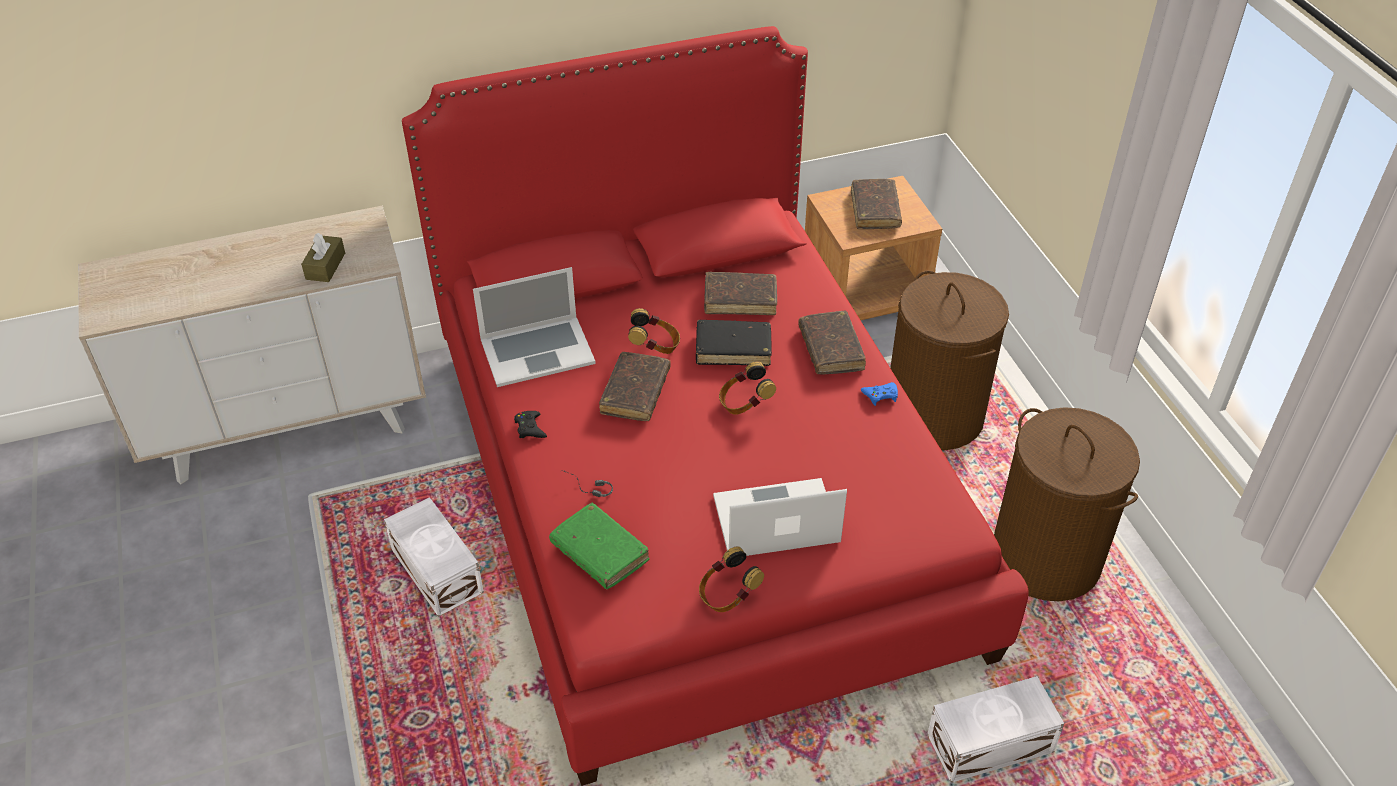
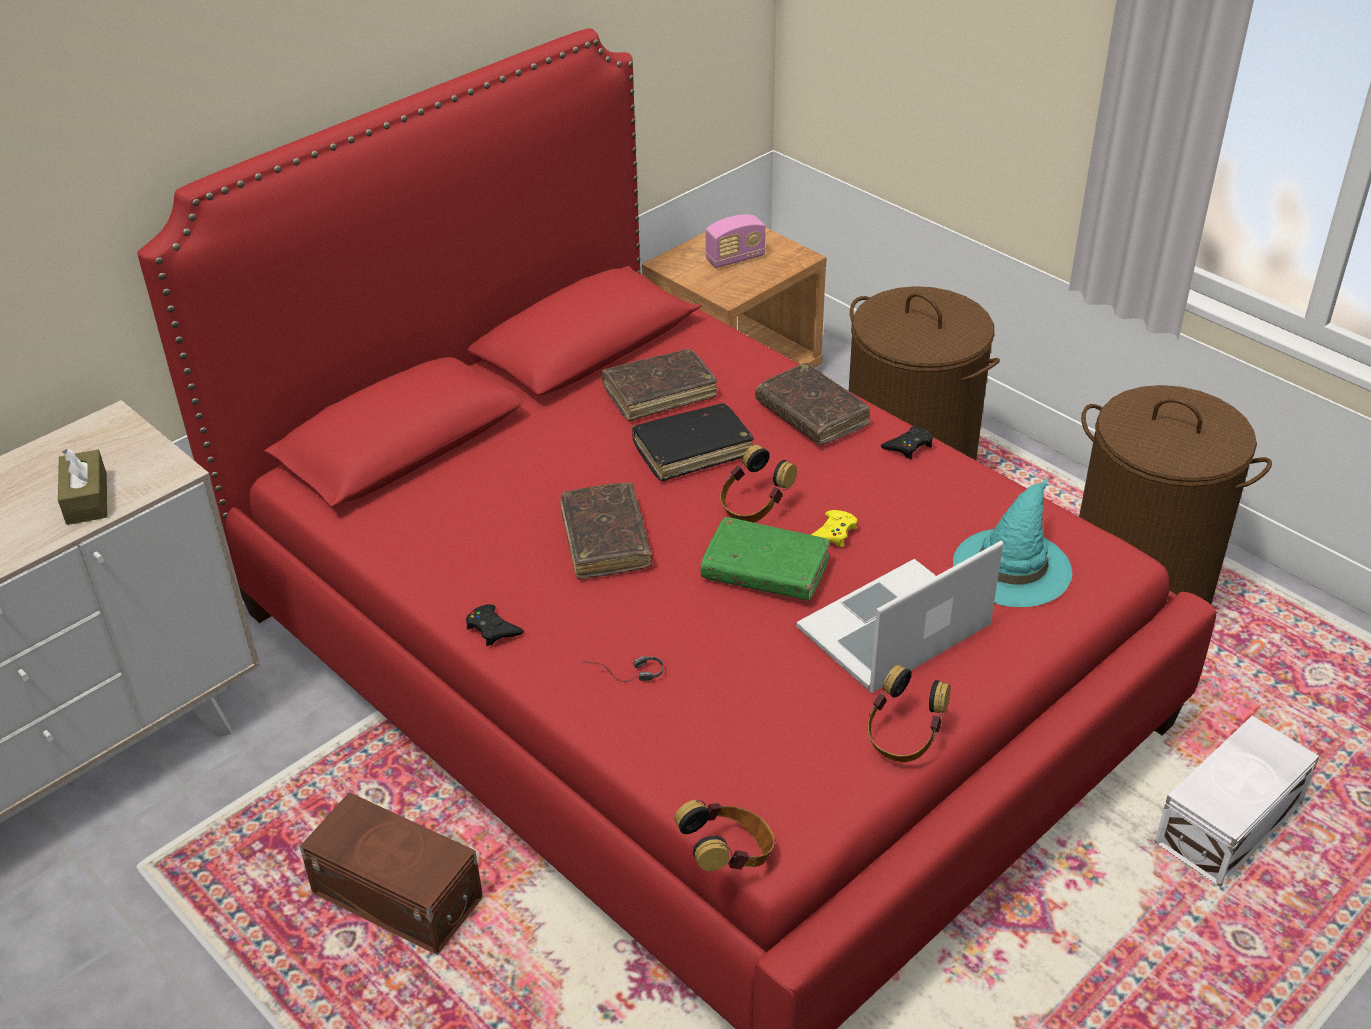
camera: 25 degrees left, 5 degrees down
(438, 570) = (397, 894): white storage box -> brown storage box
(537, 351) = (434, 532): laptop -> none
(599, 553) = (703, 748): green book -> green book (765, 570)
(655, 346) = (590, 478): headphones -> headphones (728, 856)
(784, 440) = (833, 533): none -> yellow game controller
(875, 210) = (735, 258): brown book -> radio
(880, 395) = (908, 446): blue game controller -> black game controller
(886, 507) = (1012, 566): none -> turquoise hat

